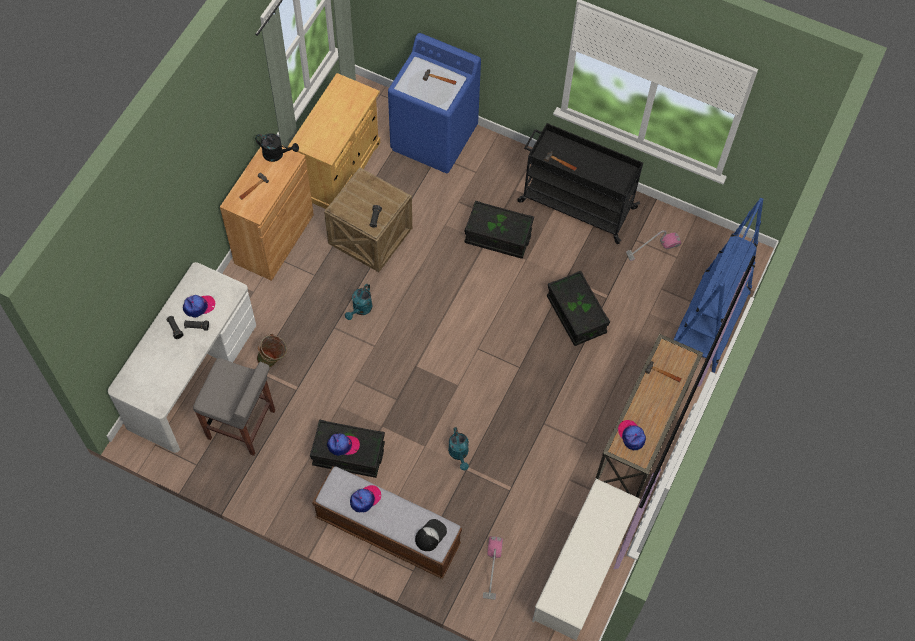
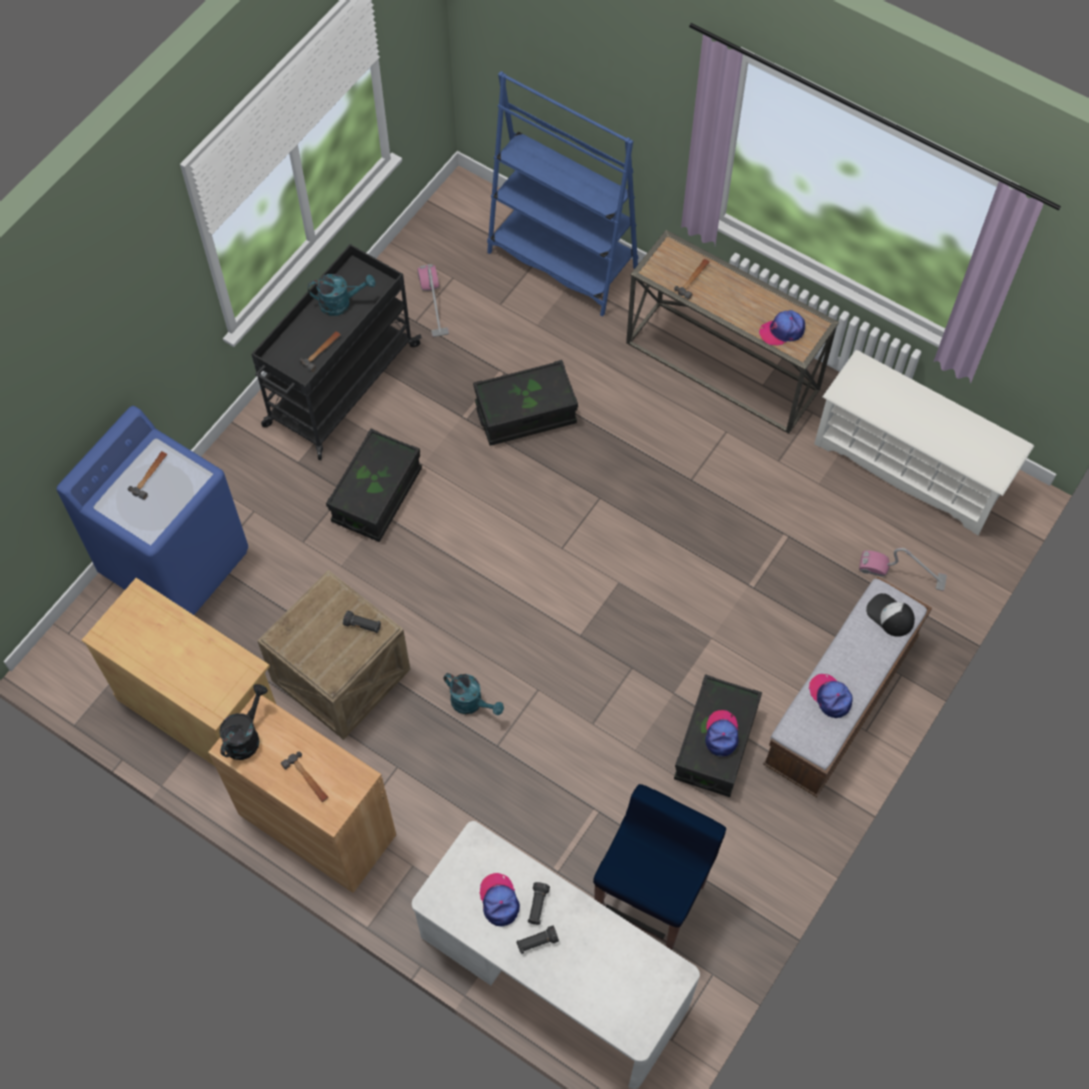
camera: 80 degrees left, 0 degrees up
(242, 425) = (651, 898): grey stool -> blue stool
(273, 360) = (542, 842): green bucket -> none
(459, 454) = (728, 593): turquoise watering can -> turquoise watering can (341, 303)

